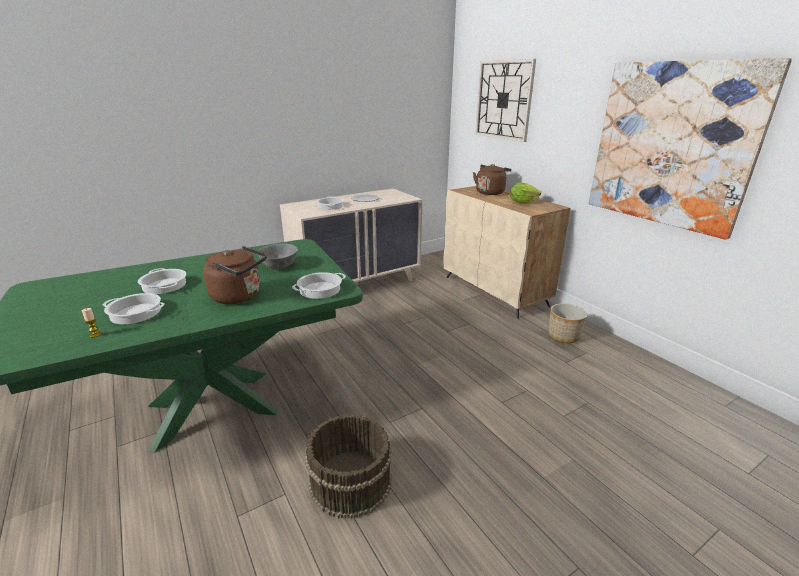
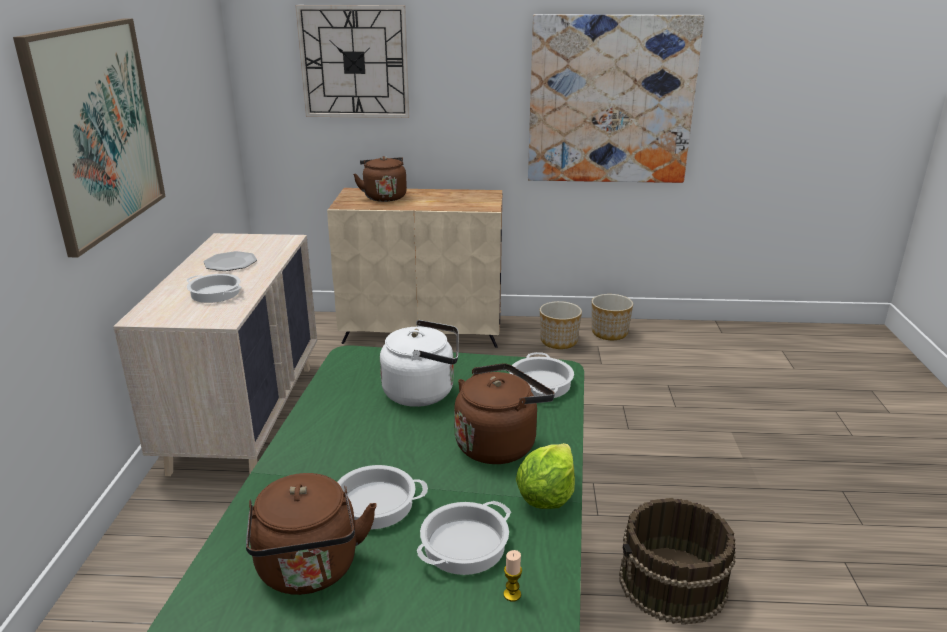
camera: 55 degrees left, 0 degrees up
(106, 288) = (309, 571): none -> brown kettle
(279, 266) = (423, 392): grey bowl -> white kettle
(299, 110) = (97, 130): none -> picture
(522, 202) = (451, 199): lettuce -> lettuce (546, 496)
(613, 351) = (609, 333): none -> planter

